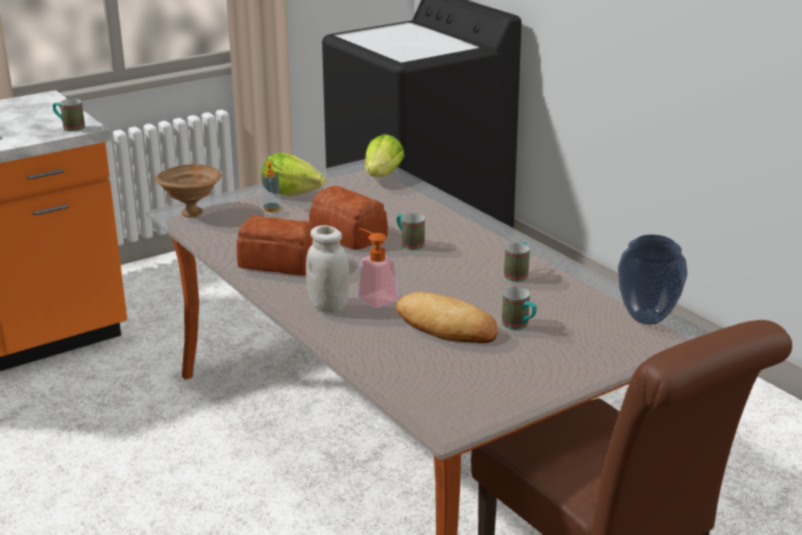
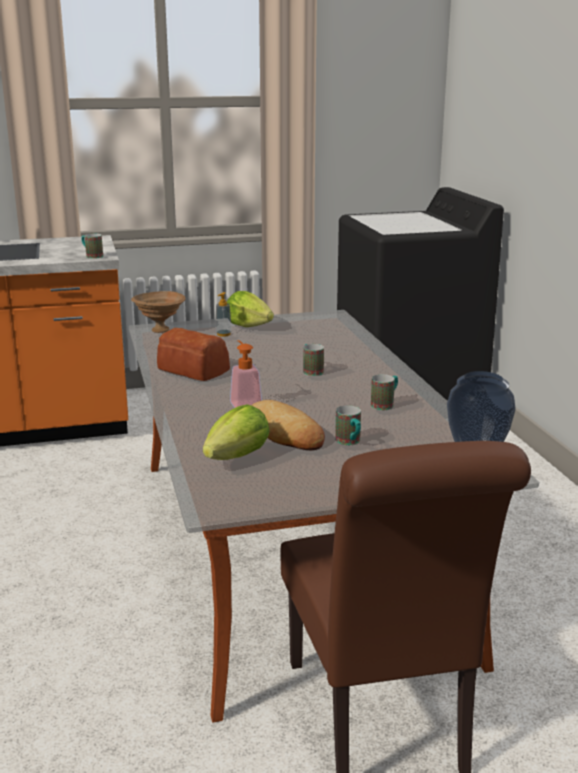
camera: 20 degrees right, 5 degrees down
(328, 306) = (202, 404): white jar -> none
(348, 233) = (268, 357): bread -> none
(383, 175) = (335, 322): lettuce -> lettuce (237, 457)

